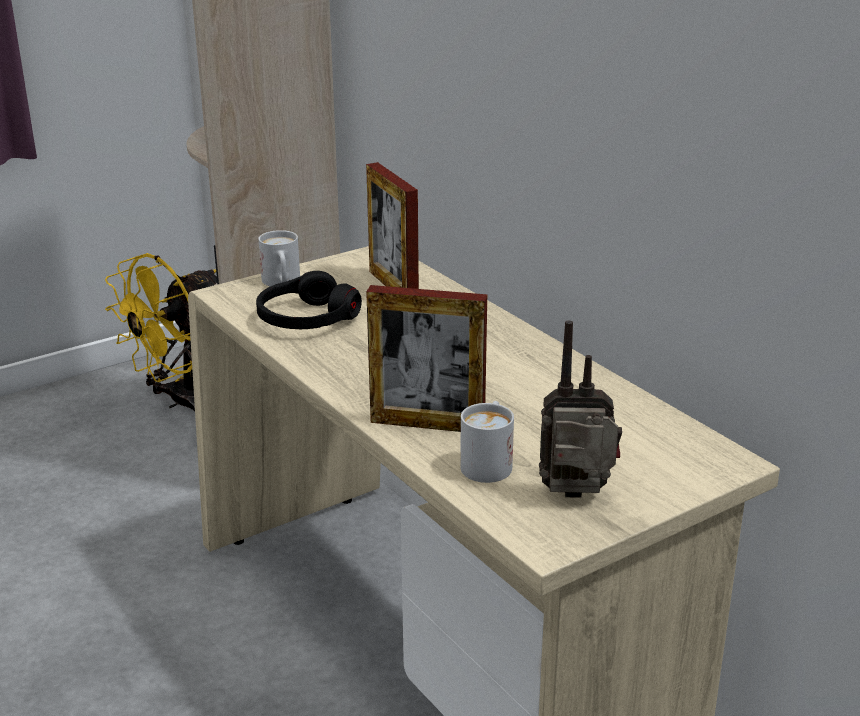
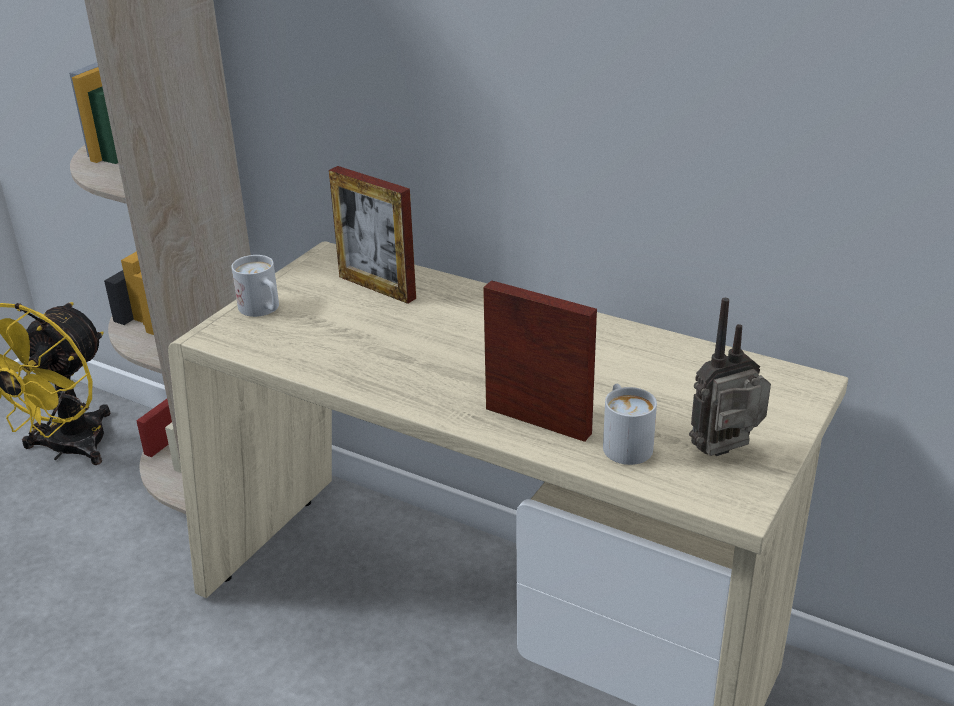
camera: 25 degrees left, 5 degrees up
(306, 319) = (324, 343): black headphones -> none
(427, 424) = (538, 421): picture frame -> picture frame turned 135 degrees counterclockwise

